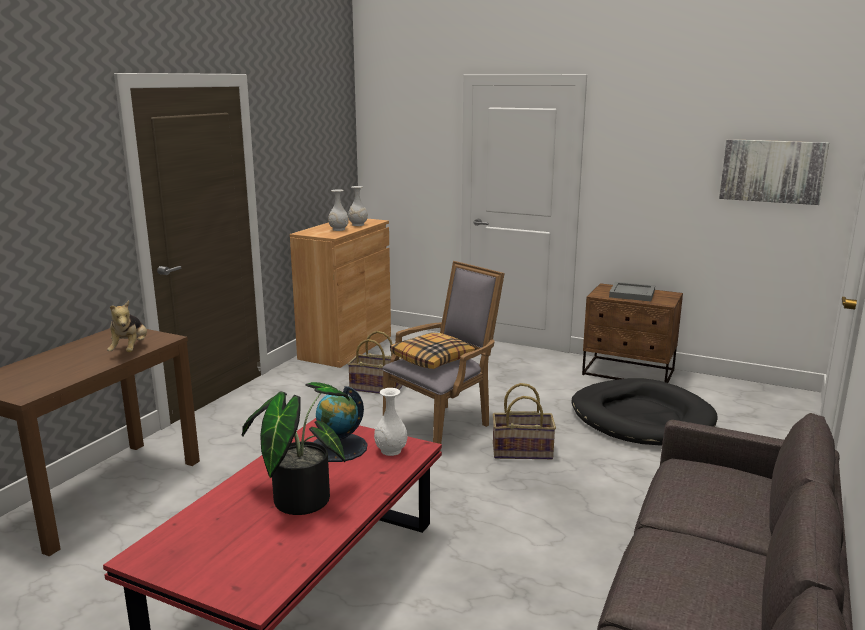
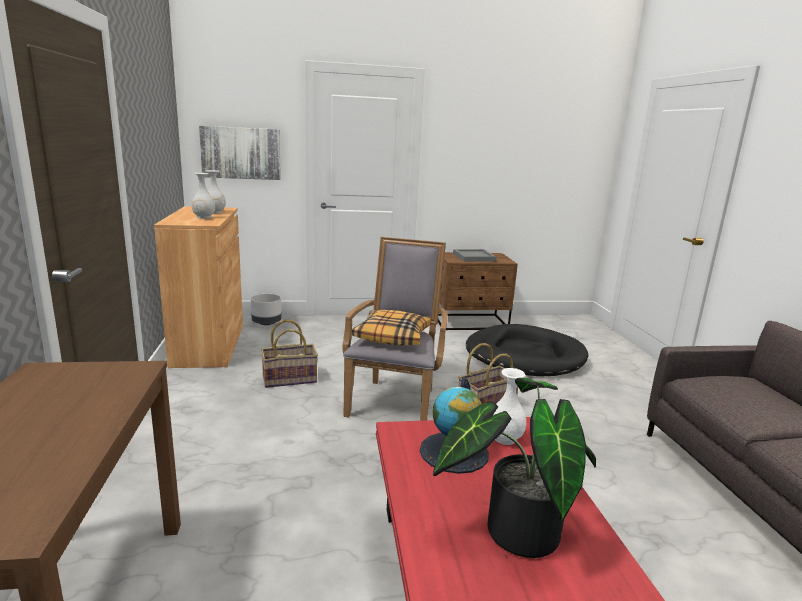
camera: 35 degrees left, 0 degrees up
(130, 350) = (108, 397): plush toy -> none
(415, 336) = (266, 323): none -> grey planter
(772, 171) = (564, 154): picture -> picture (241, 153)

